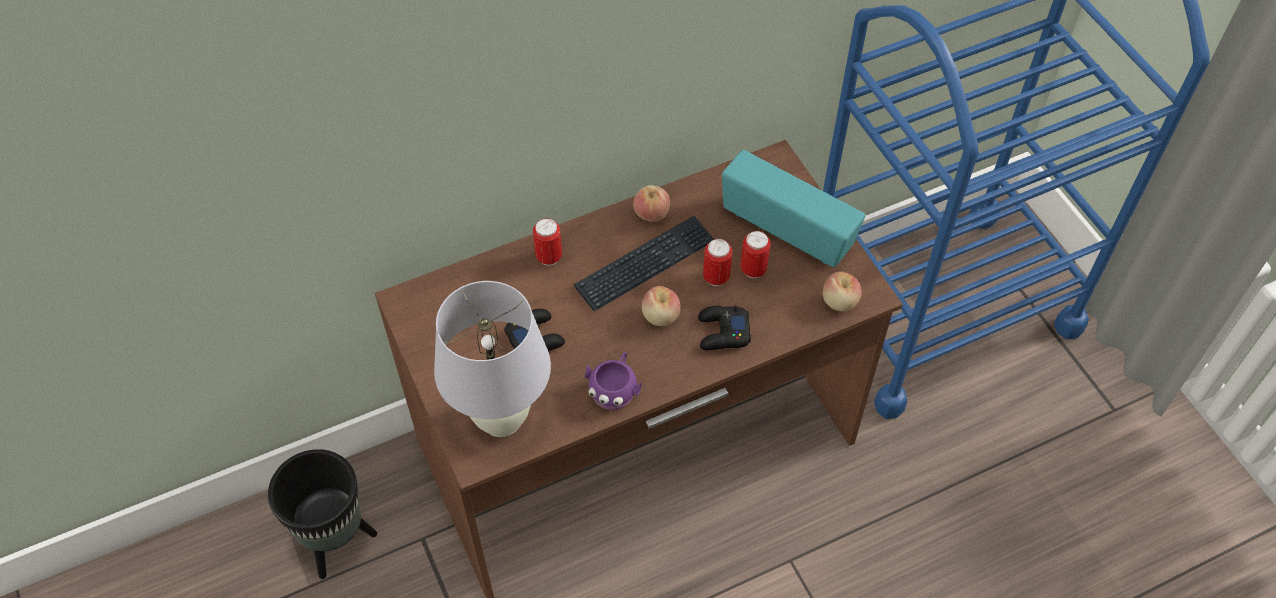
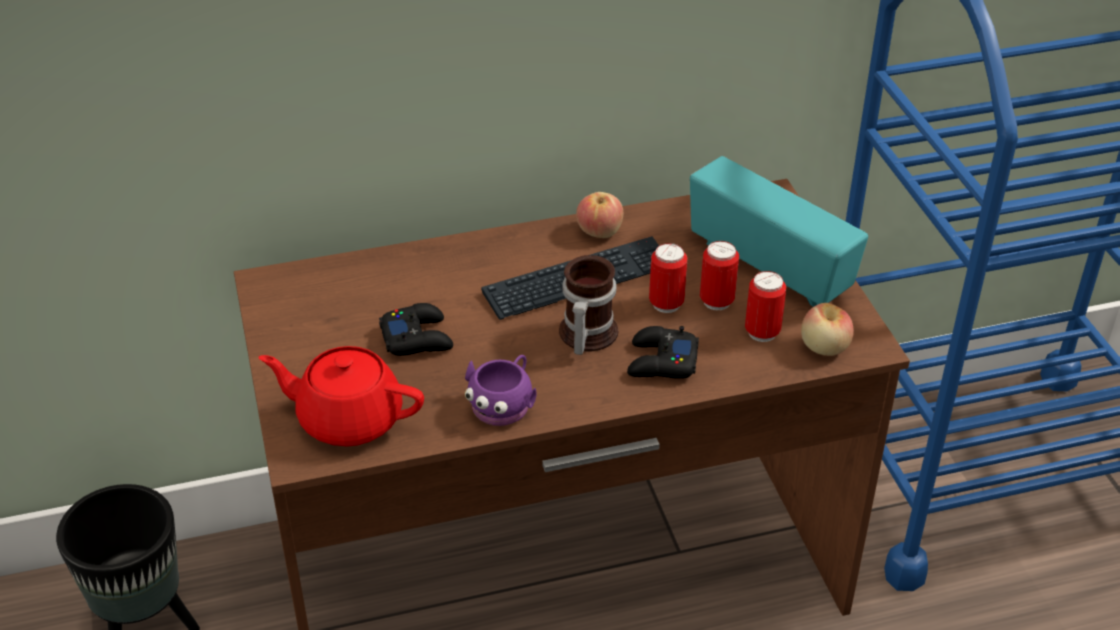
camera: 10 degrees right, 15 degrees down
(502, 420) = (348, 419): white table lamp -> red teapot
(549, 257) = (459, 260): can -> can (762, 332)
(660, 316) = (584, 335): apple -> mug

